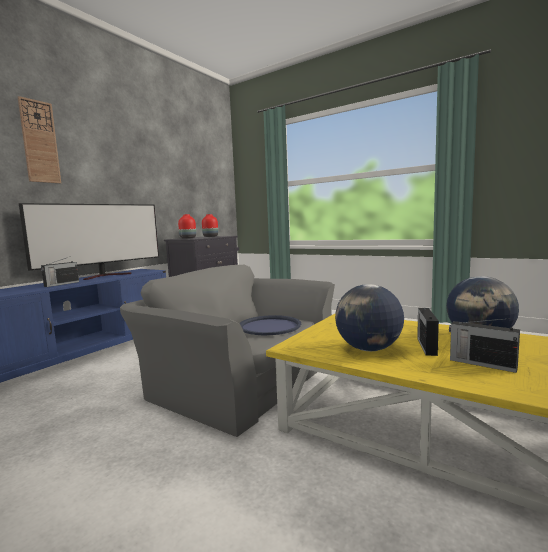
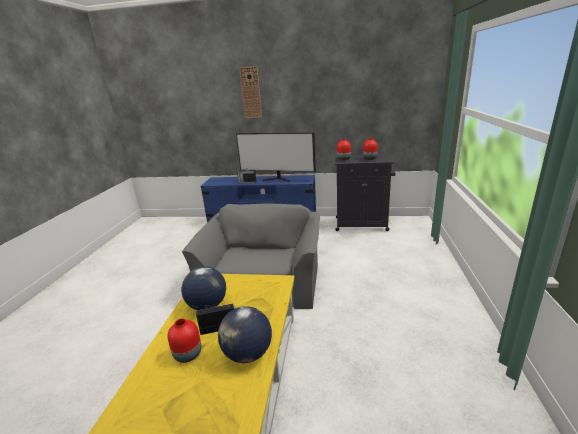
camera: 65 degrees right, 15 degrees up
(269, 326) = (265, 259): blue tray -> none
(481, 363) = (188, 355): radio -> red vase

